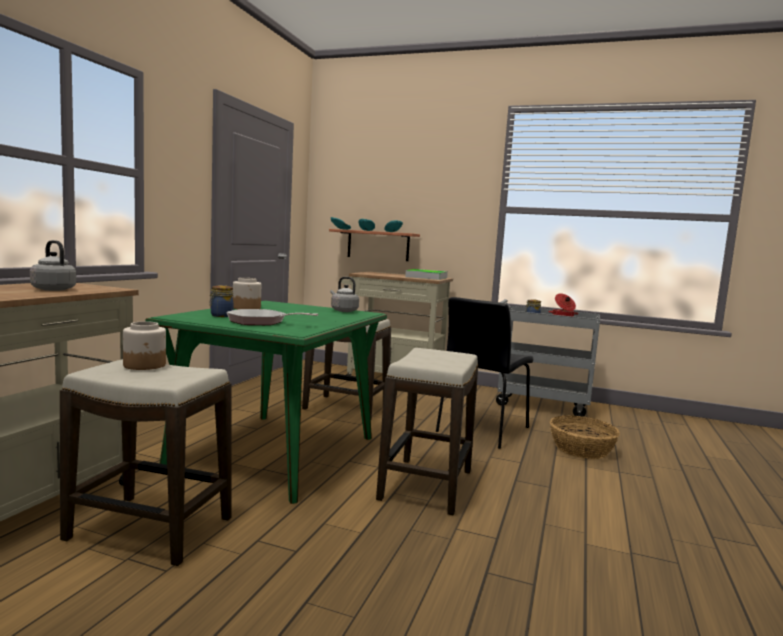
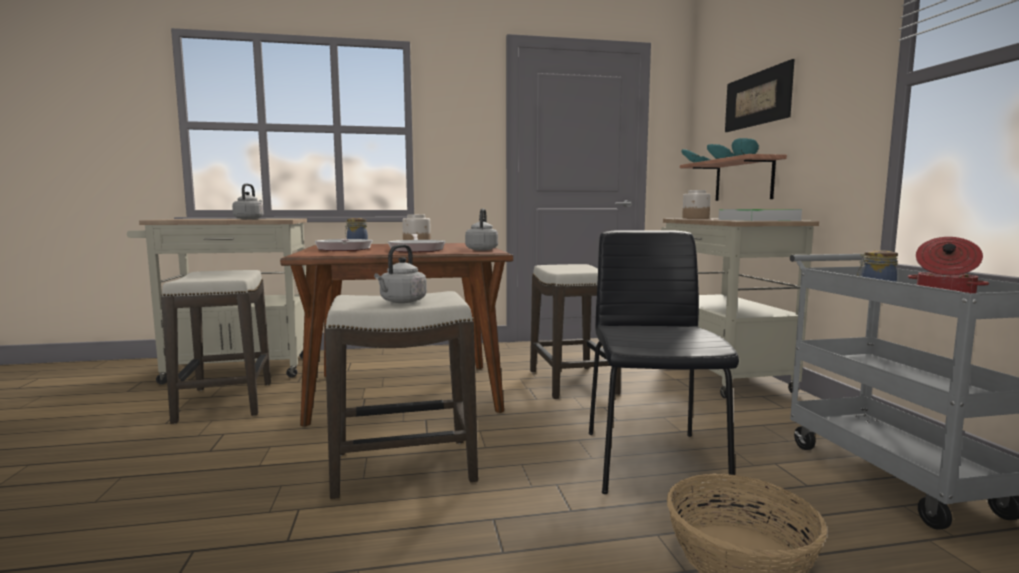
camera: 60 degrees right, 0 degrees up
(145, 365) = (231, 273): jar -> jar (695, 218)
(275, 452) = (406, 392): green dining table -> brown dining table
(312, 316) = (417, 250): none -> frying pan
(390, 192) = (757, 99): none -> picture
(447, 360) = (401, 301): none -> grey kettle
(481, 430) = (650, 458): black chair -> black chair turned 90 degrees clockwise

